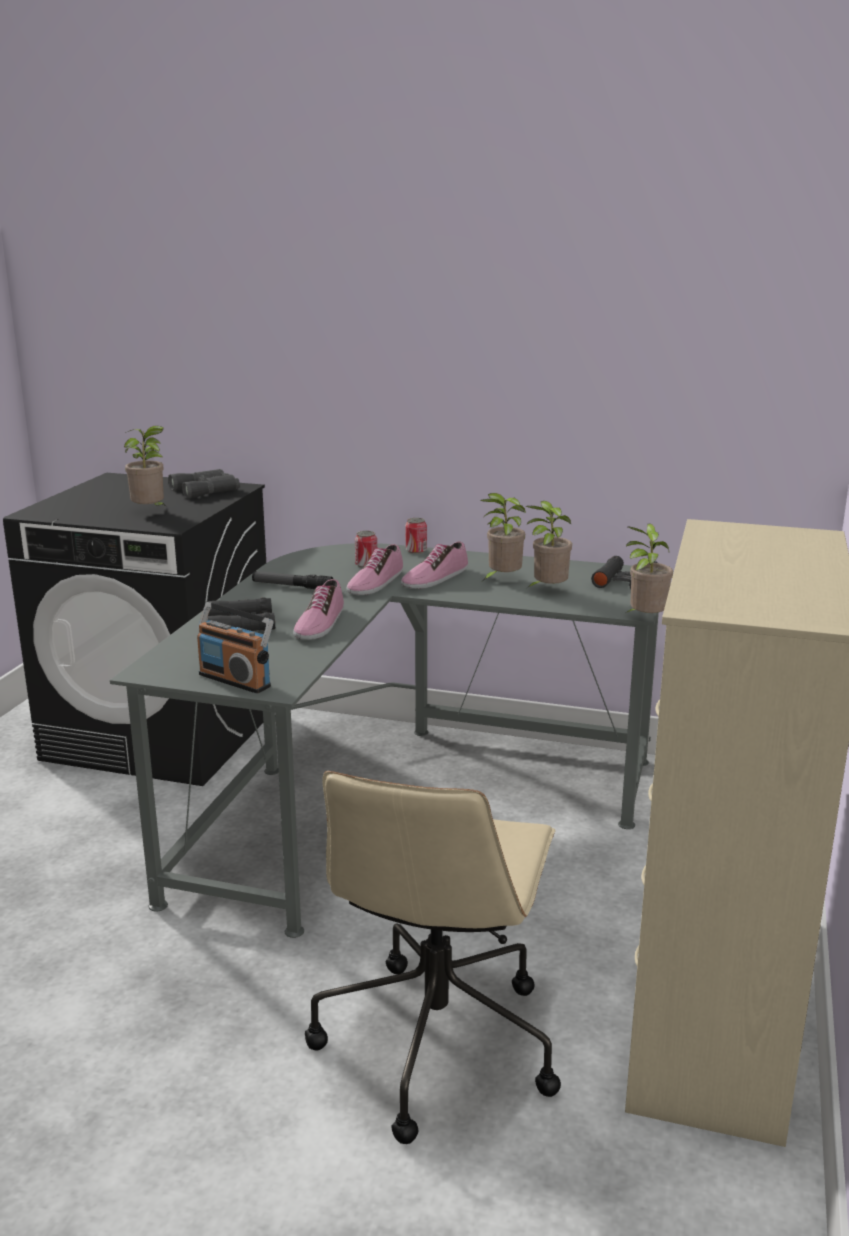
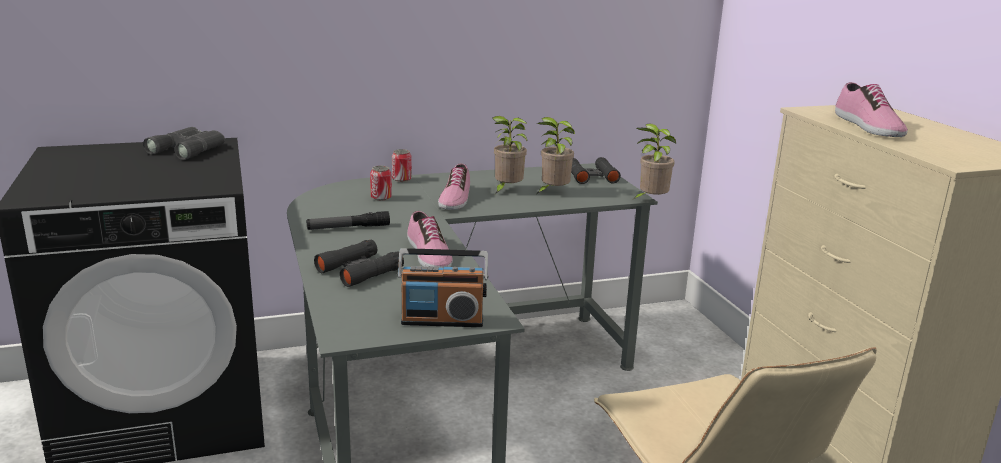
camera: 35 degrees left, 0 degrees up
(151, 512) = (170, 177): potted plant -> none
(375, 583) = (414, 211): shoe -> shoe (867, 126)

